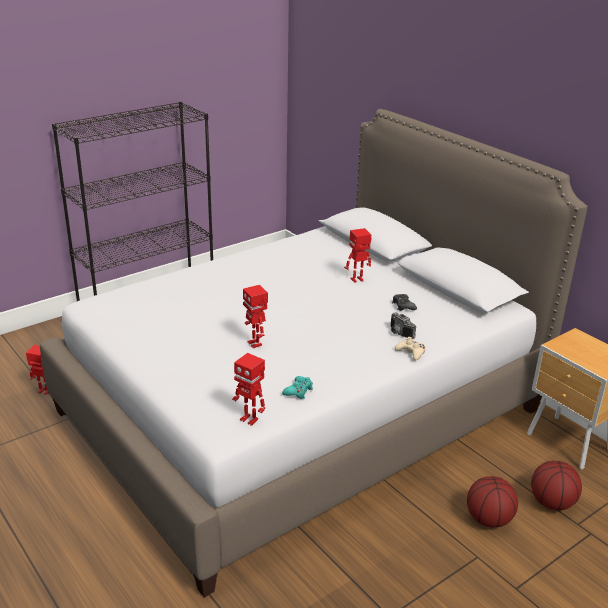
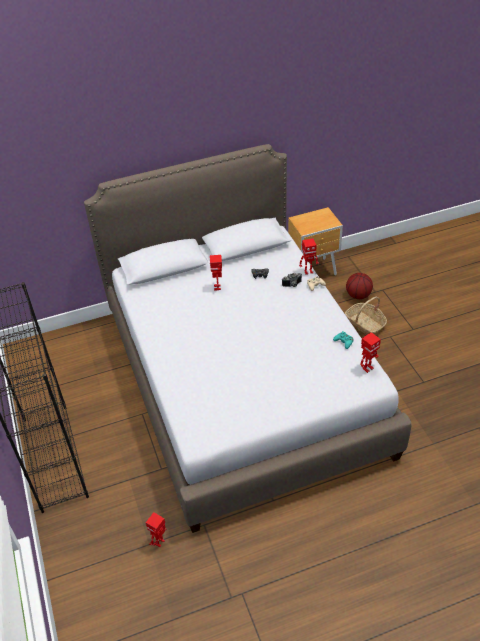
camera: 70 degrees left, 15 degrees up
(255, 343) = (284, 353): toy robot -> toy robot (308, 271)
(488, 520) = (365, 323): basketball -> basket

